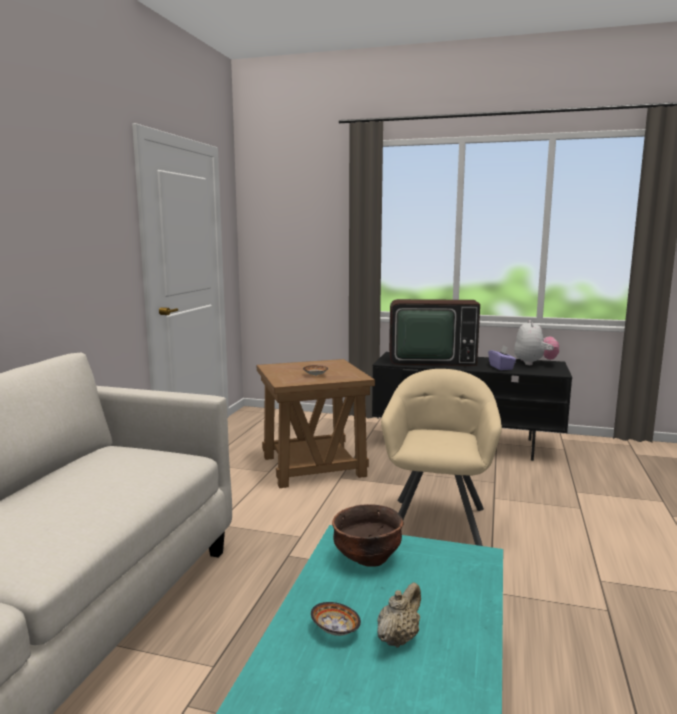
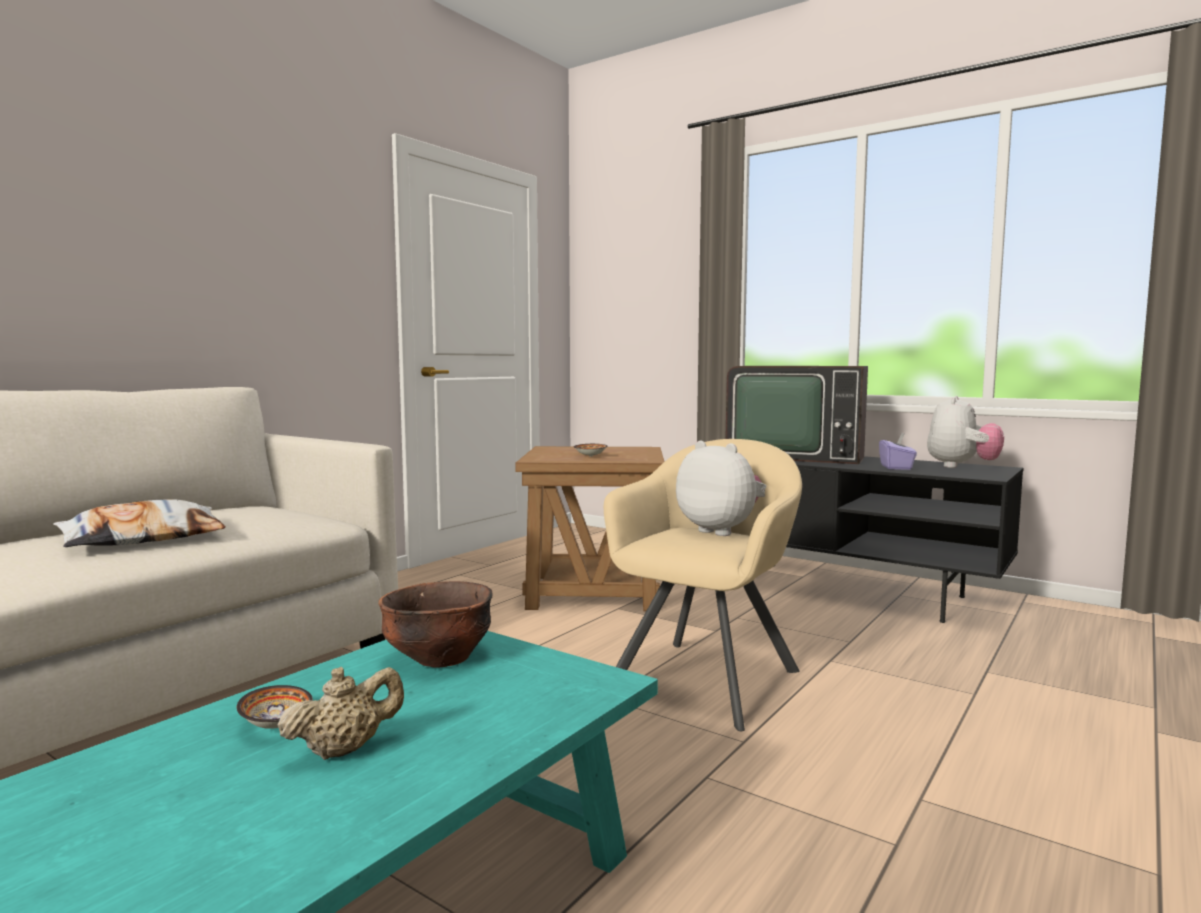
camera: 20 degrees right, 5 degrees down
(89, 500) = (144, 538): none -> pillow
(444, 431) = (722, 531): none -> plush toy

